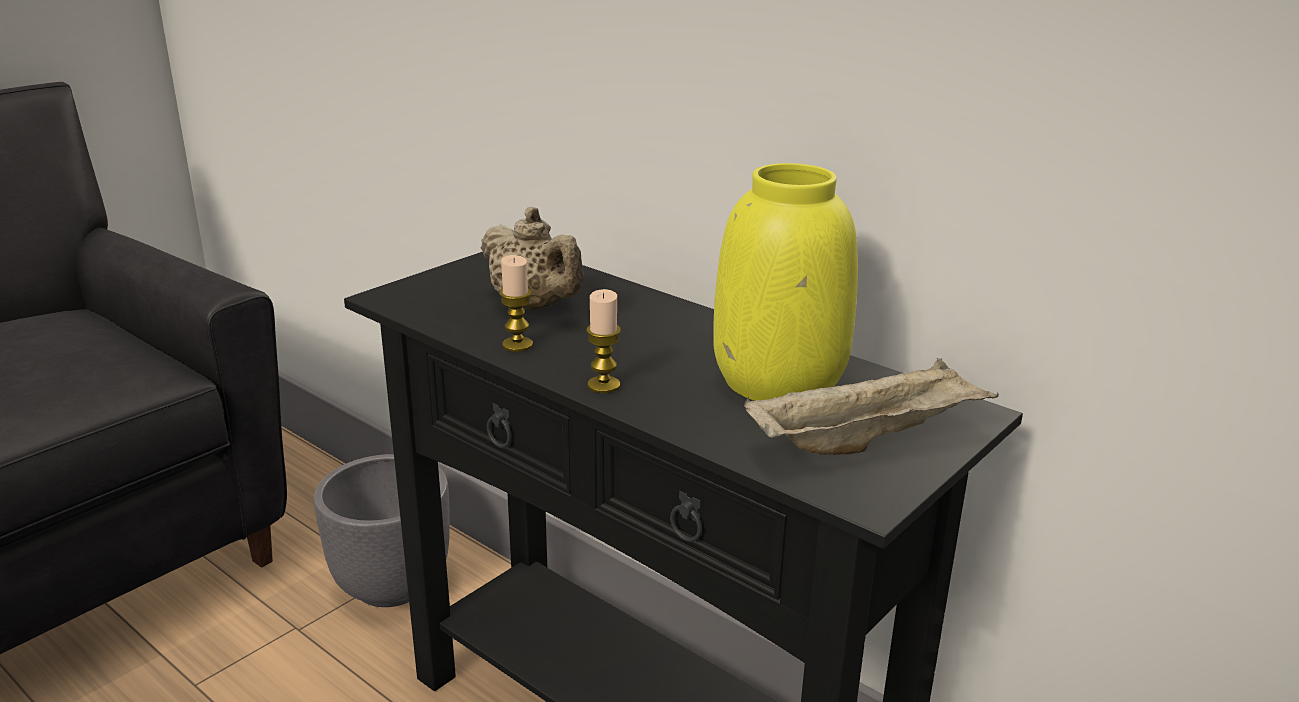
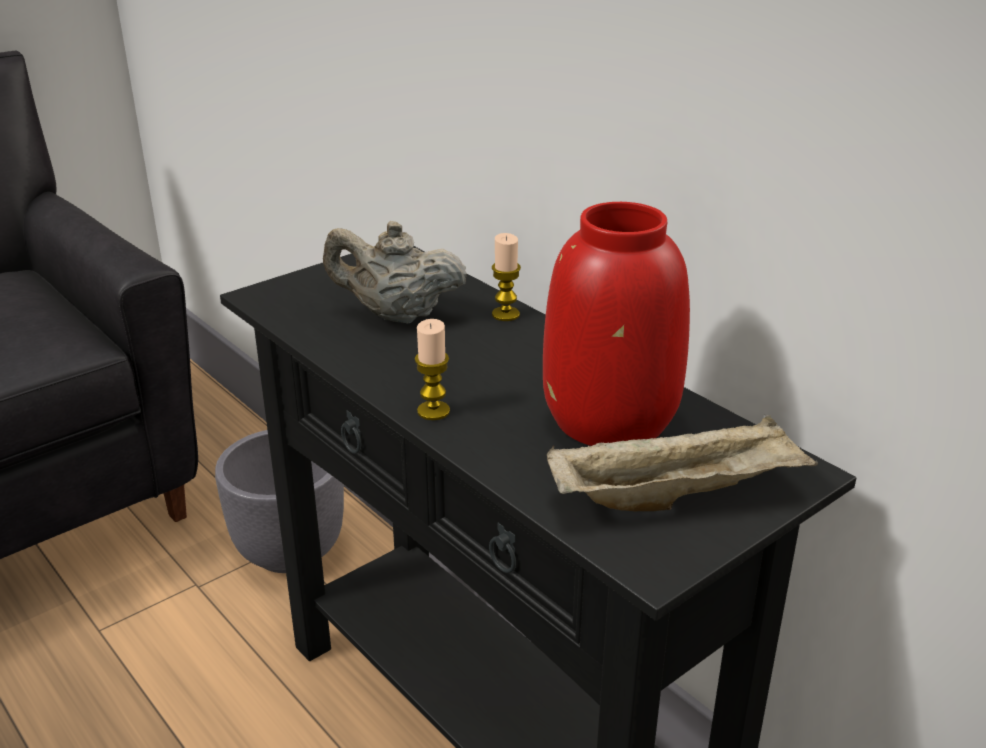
camera: 10 degrees right, 5 degrees up
(517, 345) = (365, 359): candle -> candle (505, 314)
(534, 306) = (396, 315): beige teapot -> beige teapot turned 135 degrees clockwise
(781, 381) = (612, 420): yellow vase -> red vase

